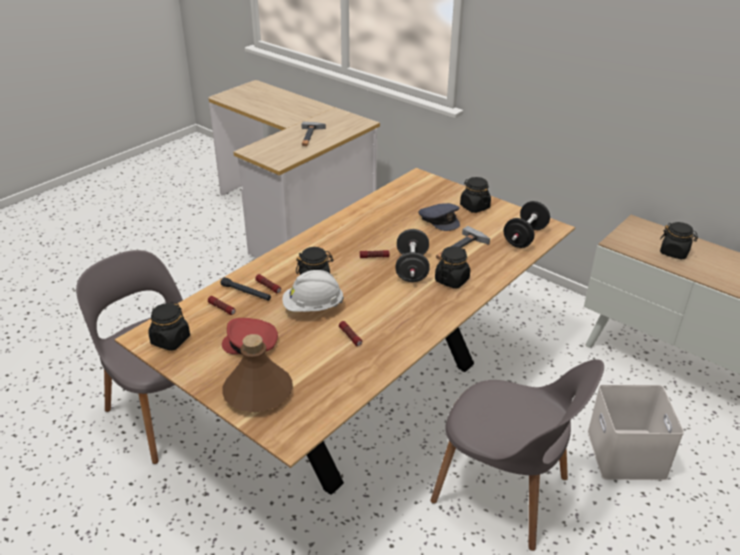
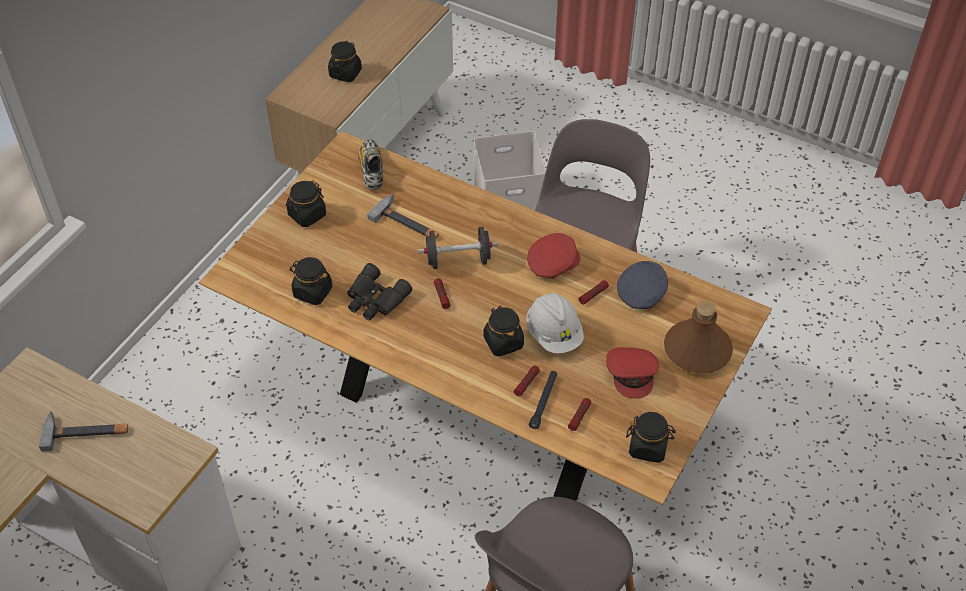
camera: 100 degrees left, 15 degrees up
(379, 228) = (375, 299): none -> black binoculars
(397, 318) = (552, 263): none -> red cap
(440, 220) = (345, 245): grey cap -> grey cap (642, 292)
(452, 280) = (472, 225): black jar -> black jar (312, 292)
(525, 237) = (372, 170): black dumbbell -> shoe

